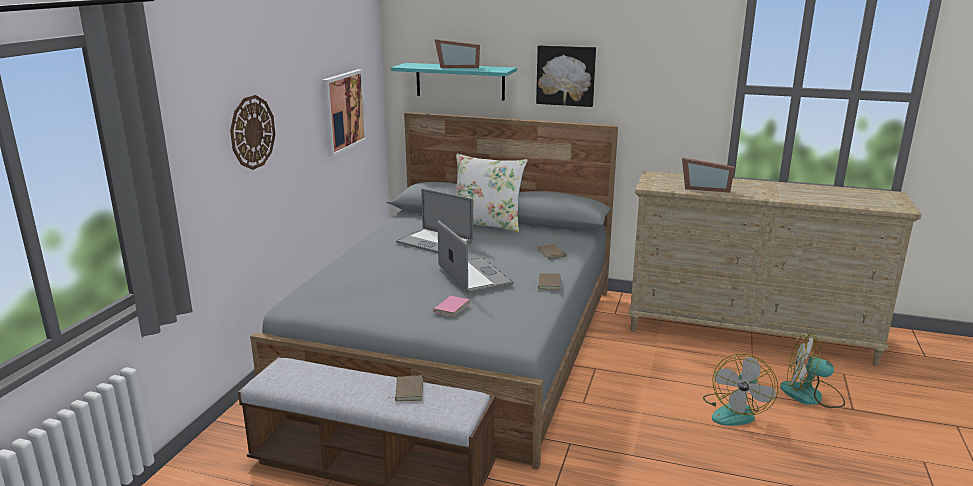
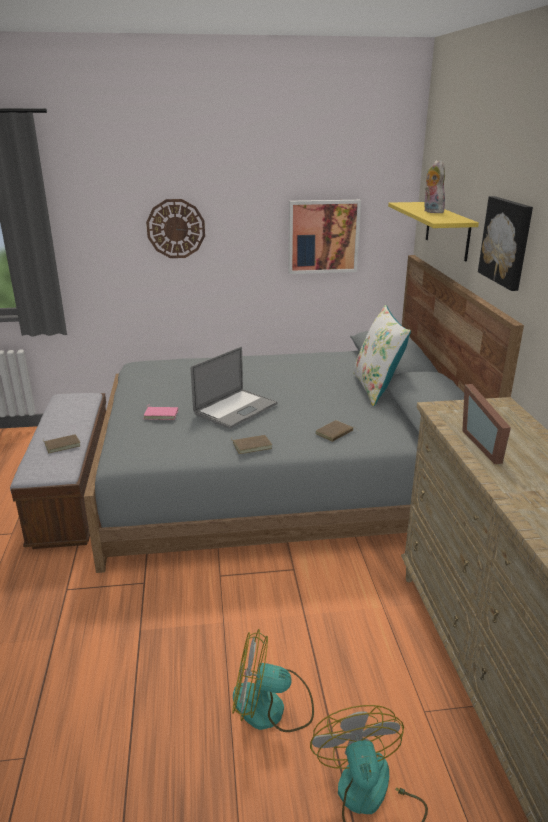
camera: 65 degrees right, 5 degrees up
(435, 242) = (297, 377): laptop -> none
(457, 67) = (431, 211): picture frame -> plush toy
(460, 81) = (447, 230): turquoise shelf -> yellow shelf

